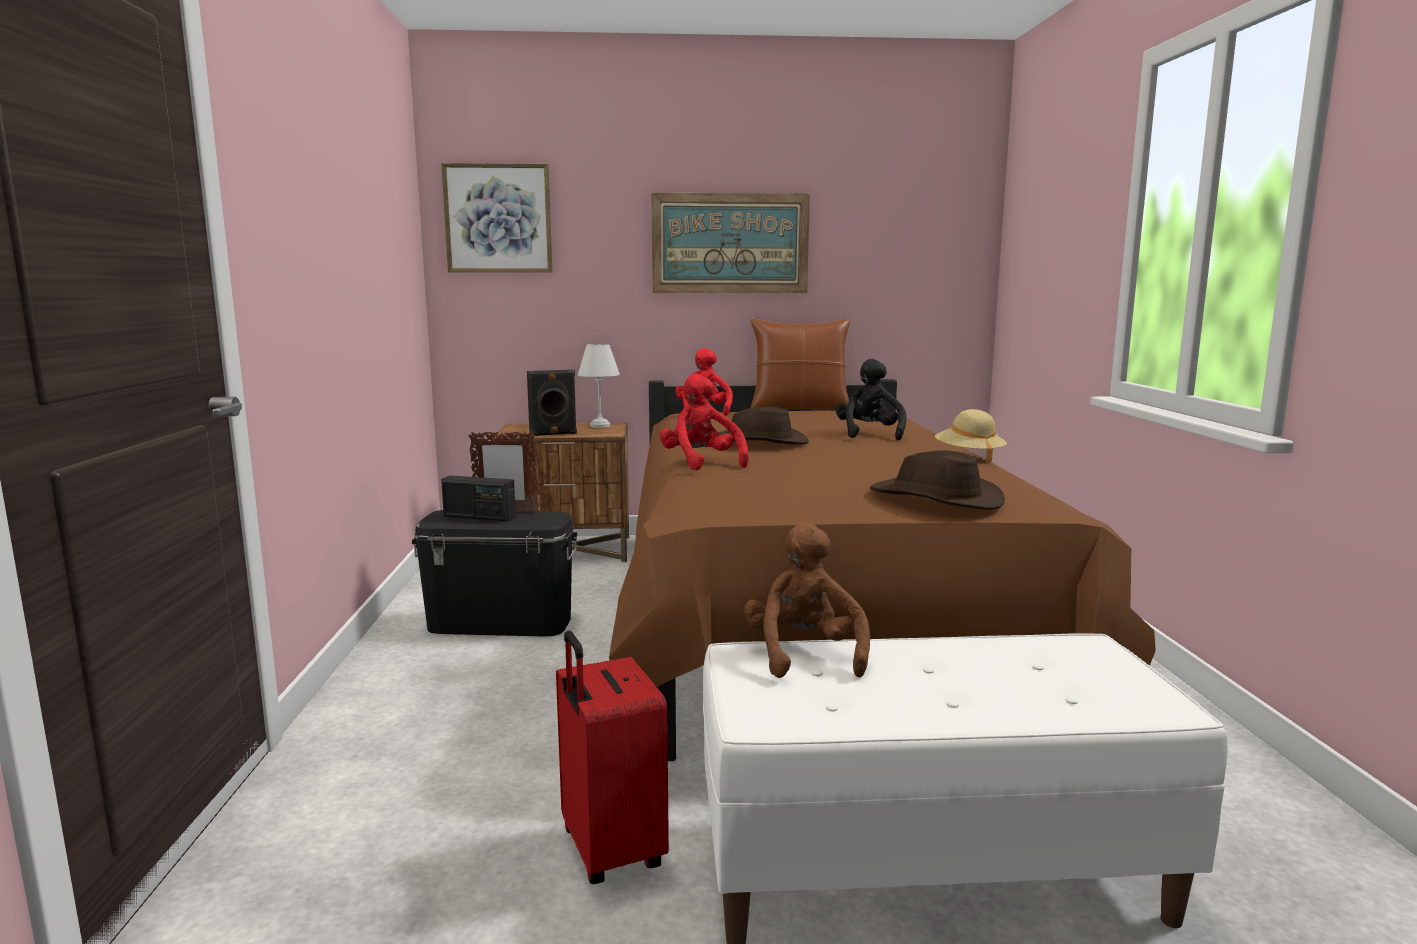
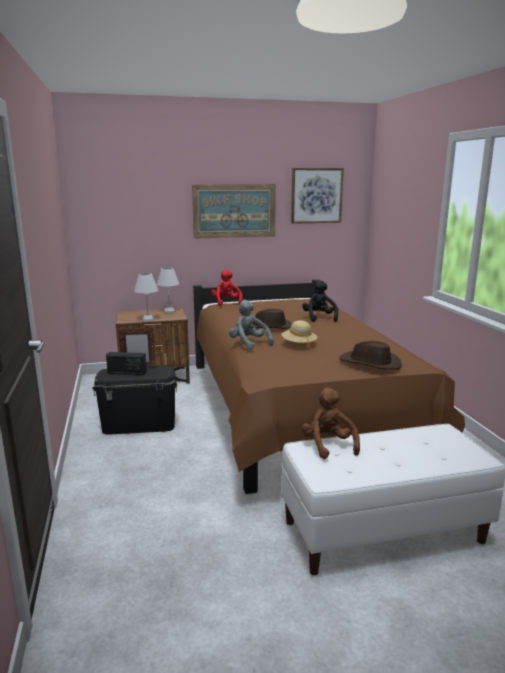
camera: 10 degrees left, 5 degrees up
(498, 218) = (107, 199): picture -> picture (316, 195)
(553, 434) = (148, 319): black speaker -> white table lamp
(609, 851) = (244, 539): red suitcase -> none
(701, 463) = (249, 344): red plush toy -> grey plush toy
(799, 410) = (273, 298): brown pillow -> none
(969, 456) = (372, 332): beige hat -> beige hat (298, 344)

